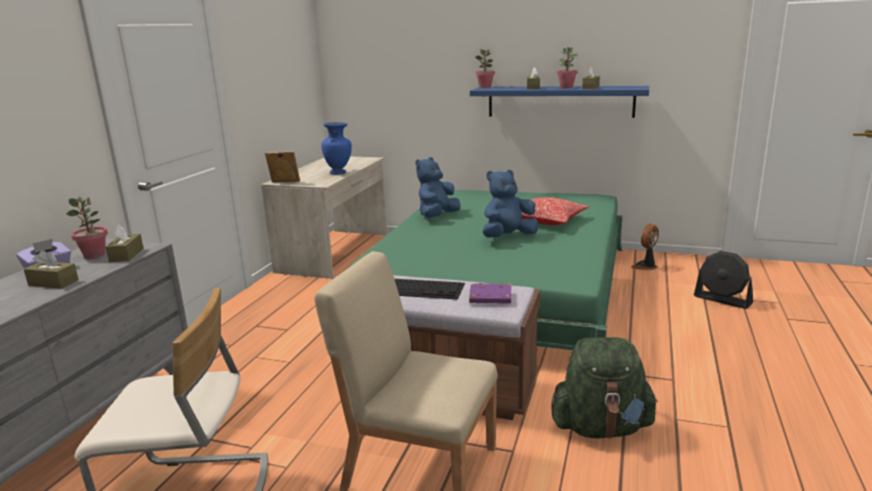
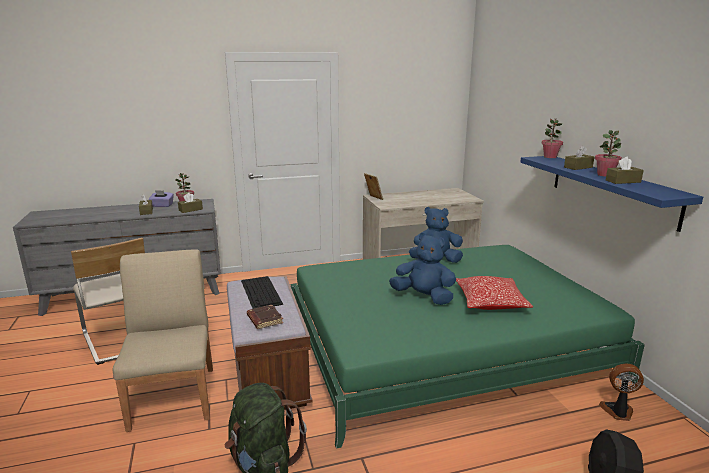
camera: 55 degrees right, 0 degrees up
(339, 173) = (418, 202): blue vase -> none
(490, 298) = (264, 319): purple book -> brown book

